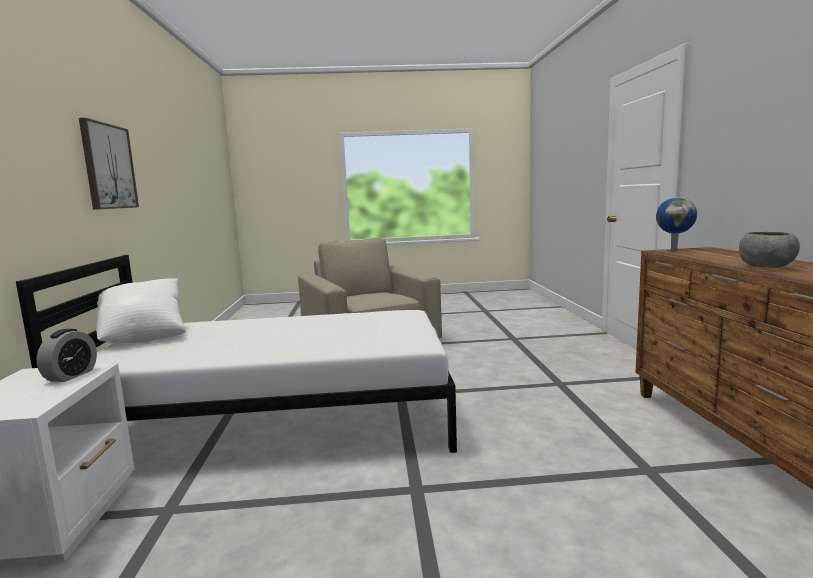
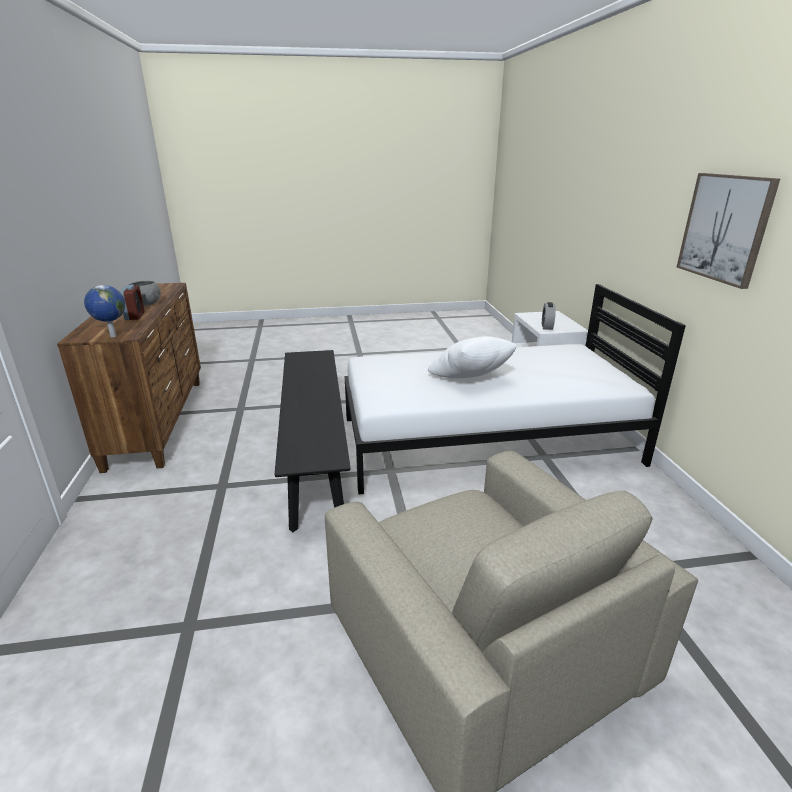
camera: 175 degrees right, 15 degrees up
(144, 337) = (601, 372): white pillow -> white pillow (470, 380)
(483, 407) = (315, 454): none -> black bench
(720, 259) = (135, 316): none -> alarm clock

